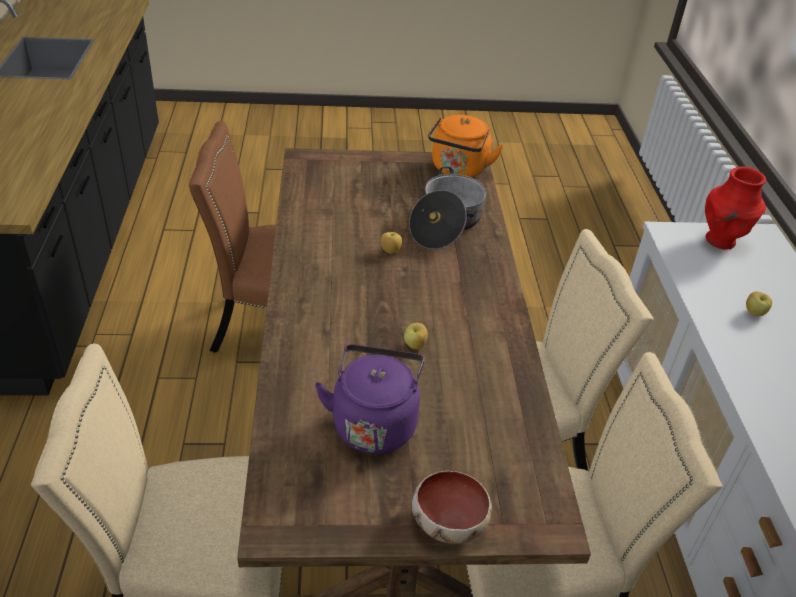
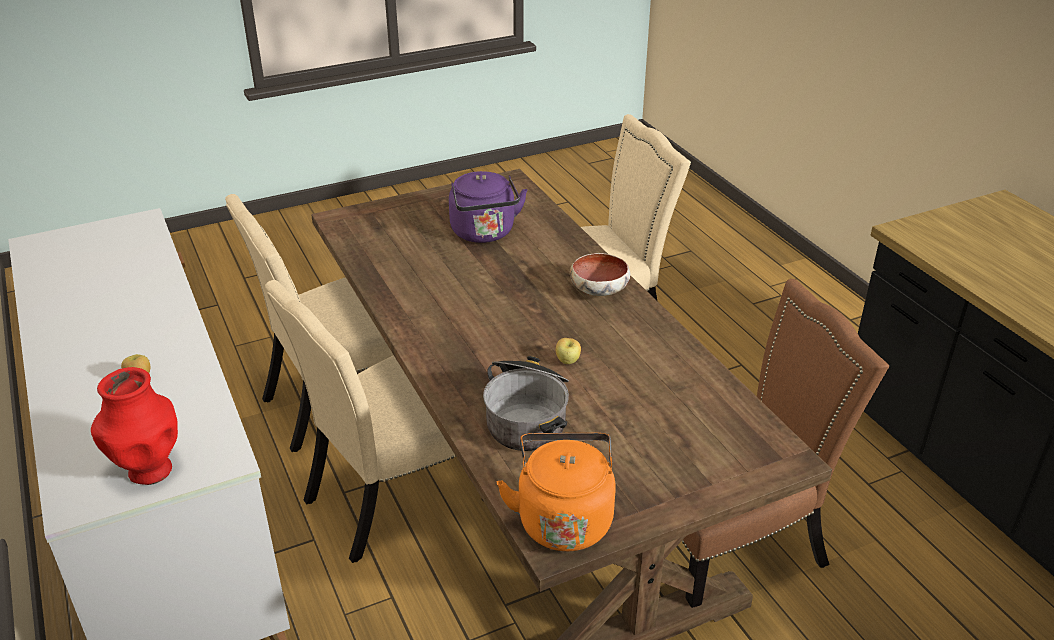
camera: 160 degrees right, 5 degrees down
(415, 345) = (485, 286): apple -> none
(447, 522) = (407, 204): bowl -> bowl (600, 290)

